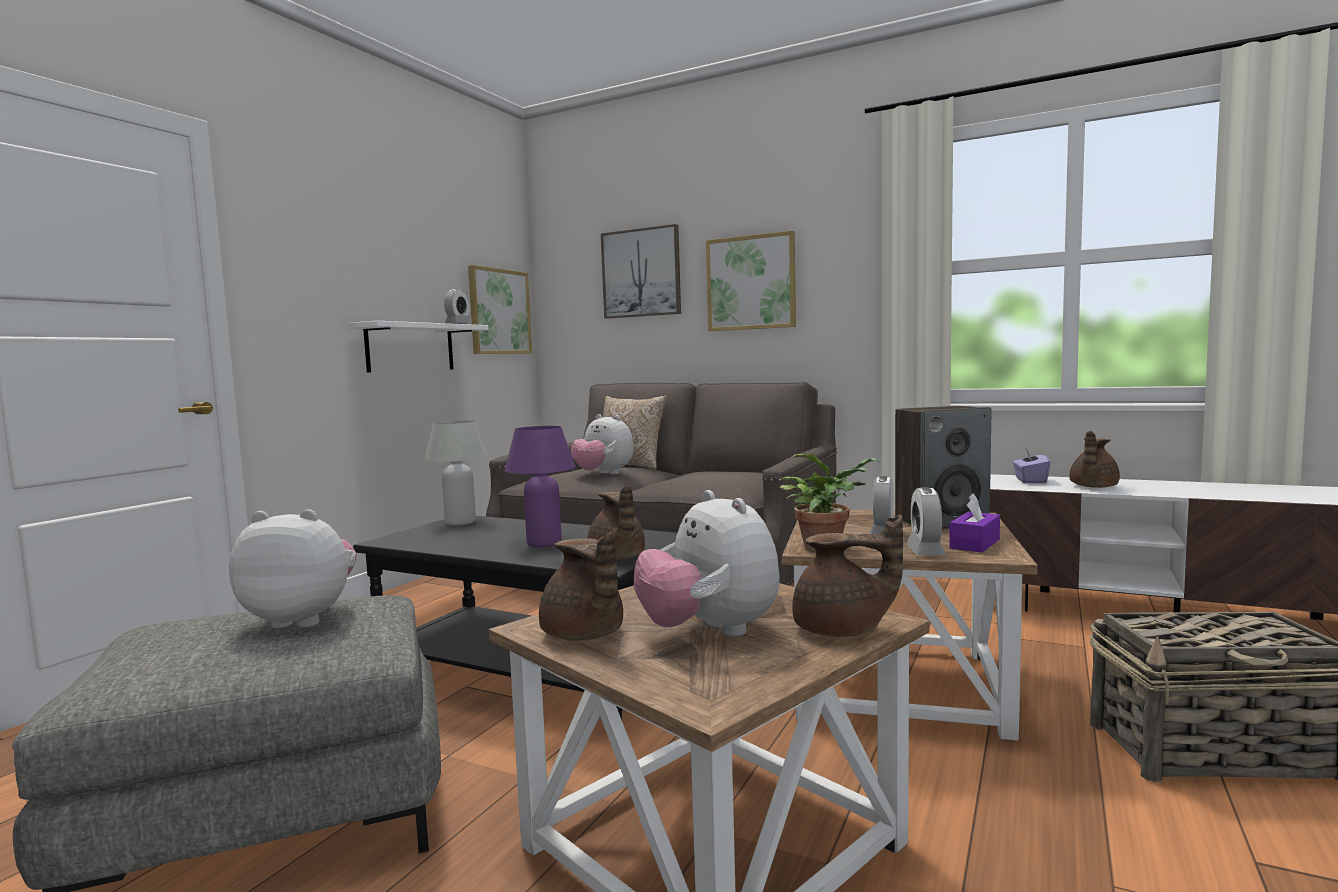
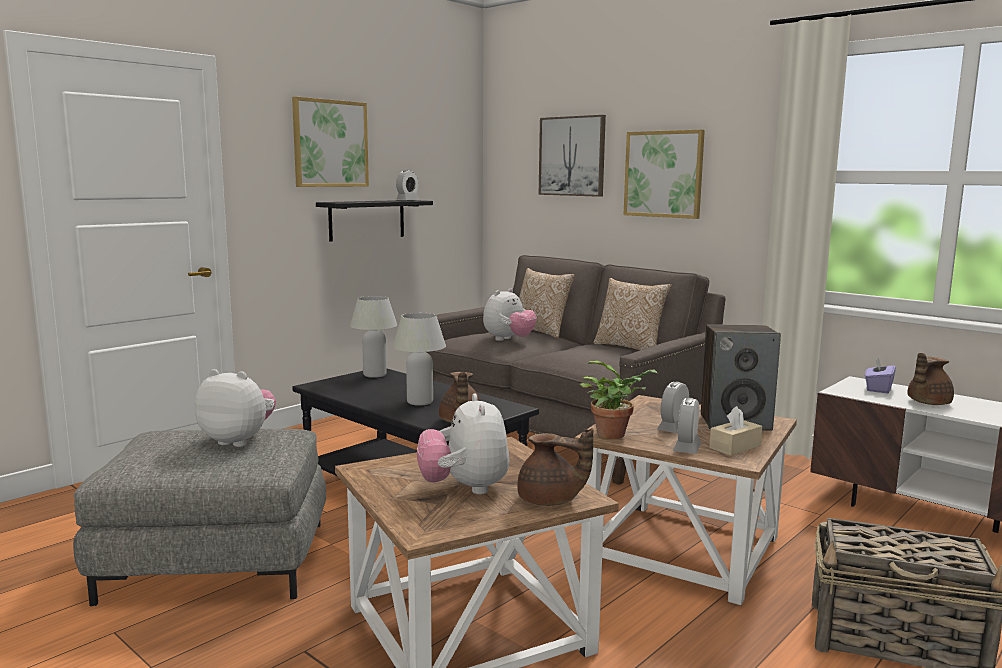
camera: 15 degrees right, 5 degrees up
(410, 348) = (367, 220): white shelf -> black shelf
(499, 312) = (449, 184): picture -> picture (330, 143)
(544, 543) = (420, 402): purple table lamp -> white table lamp
(583, 635) = (386, 479): brown teapot -> none
(603, 474) = (508, 340): plush toy -> plush toy turned 105 degrees counterclockwise
(743, 470) = (630, 348): none -> pillow
(974, 544) = (735, 447): purple tissue box -> beige tissue box

